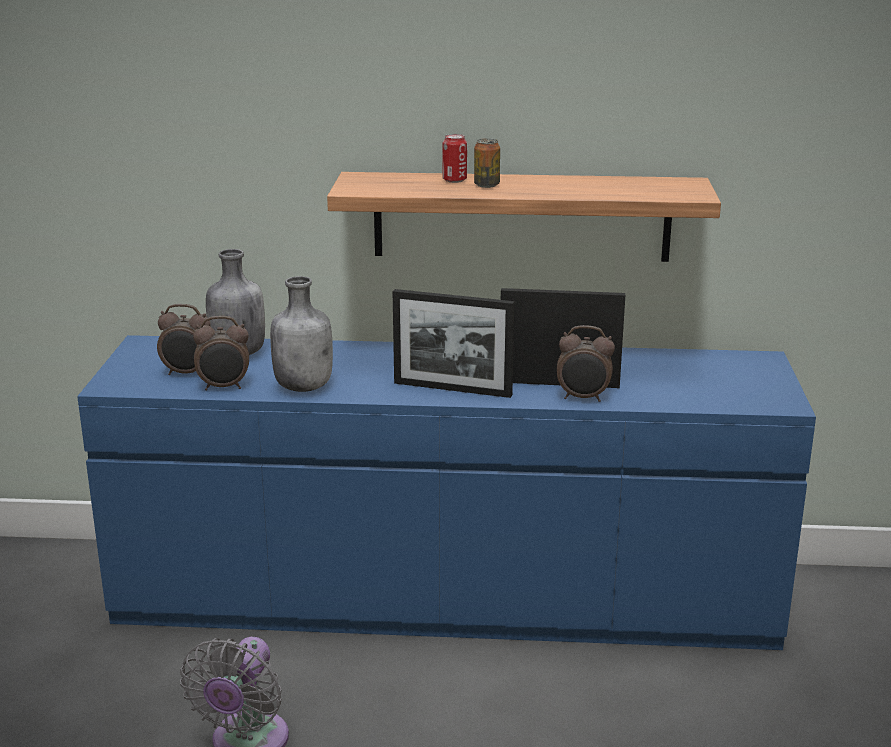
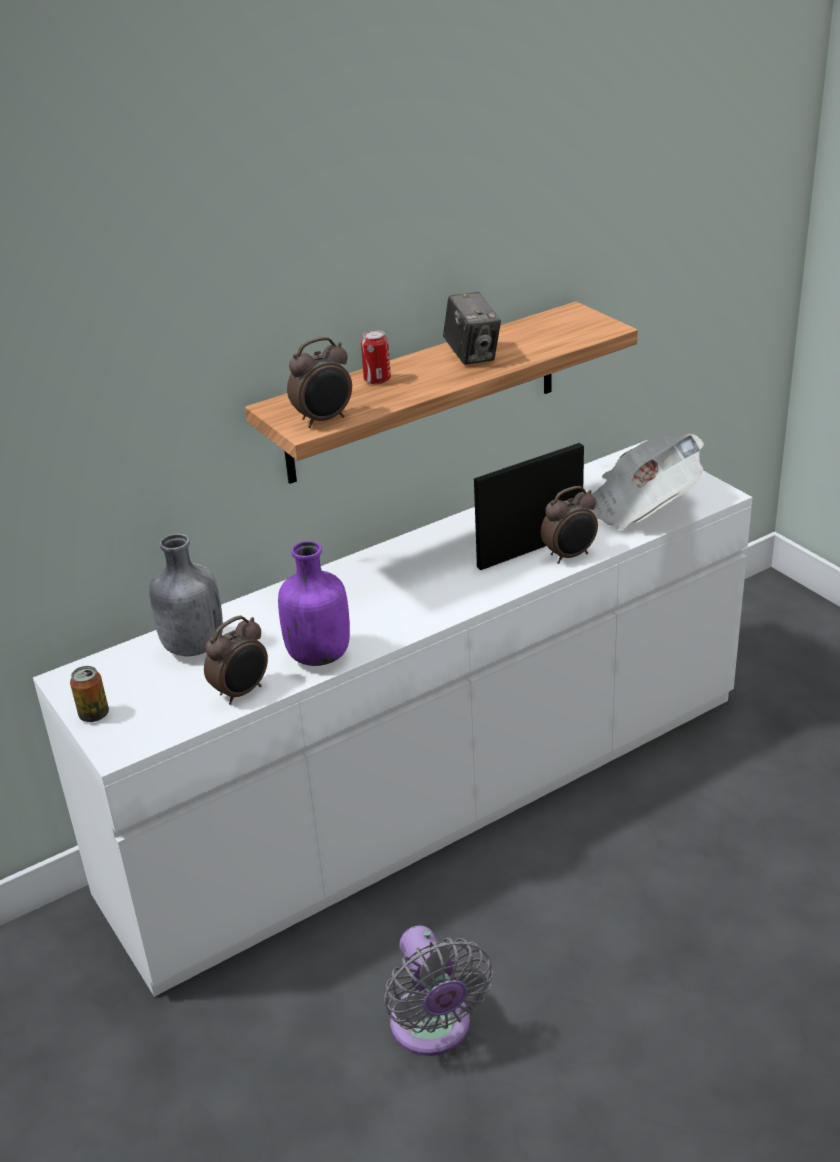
camera: 35 degrees left, 10 degrees up
(187, 374) = (179, 694): alarm clock -> alarm clock (324, 420)
(304, 387) = (319, 655): grey bottle -> purple bottle
(445, 596) = (432, 791): blue dresser -> white dresser
(452, 389) = (453, 595): picture frame -> none
(486, 185) = (417, 376): can -> can (94, 715)
(552, 185) = (472, 355): none -> camera
(696, 389) = (639, 508): none -> newspaper

